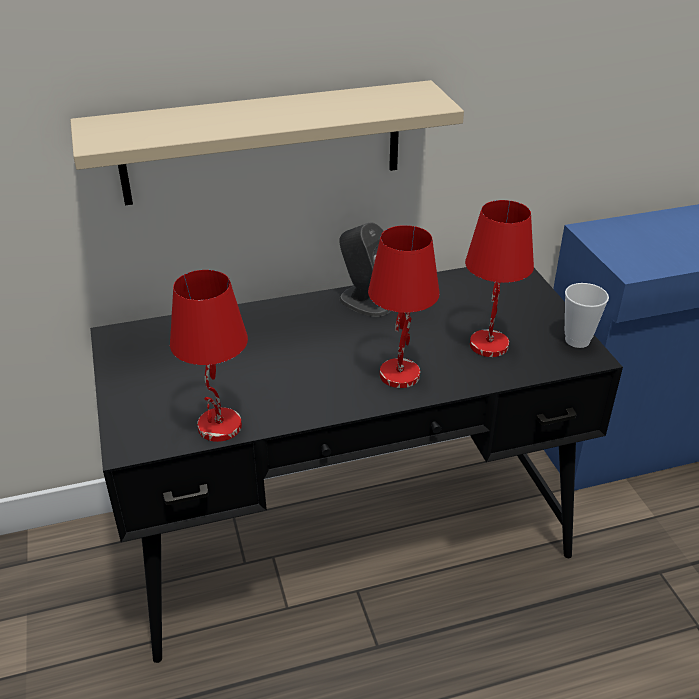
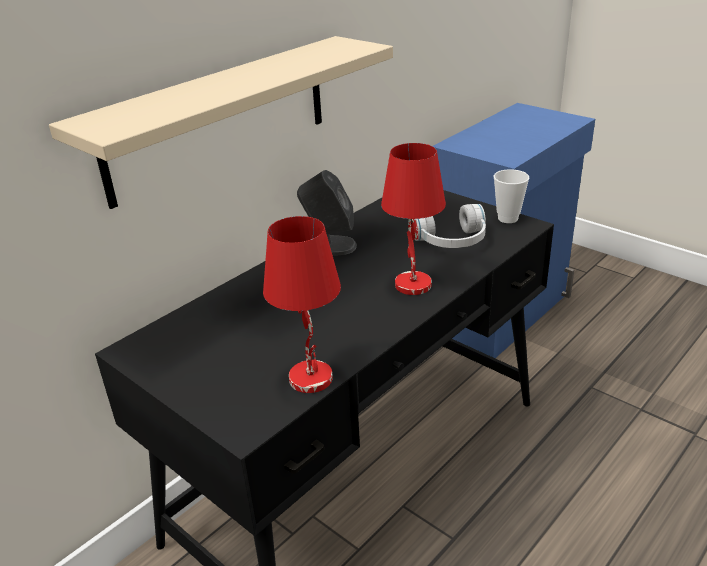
camera: 30 degrees left, 5 degrees down
(488, 344) = (452, 242): red table lamp -> white headphones

